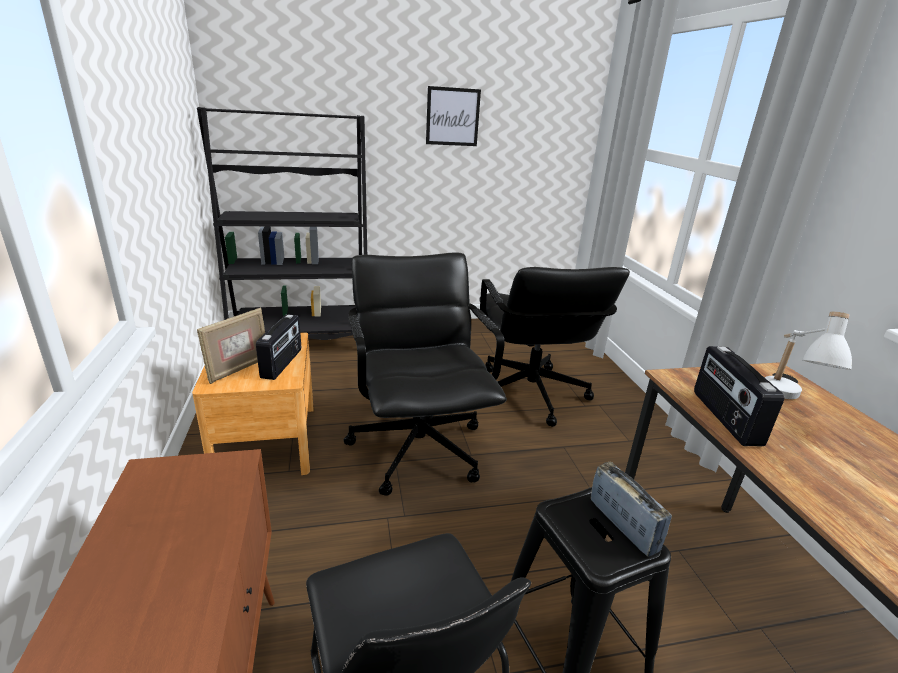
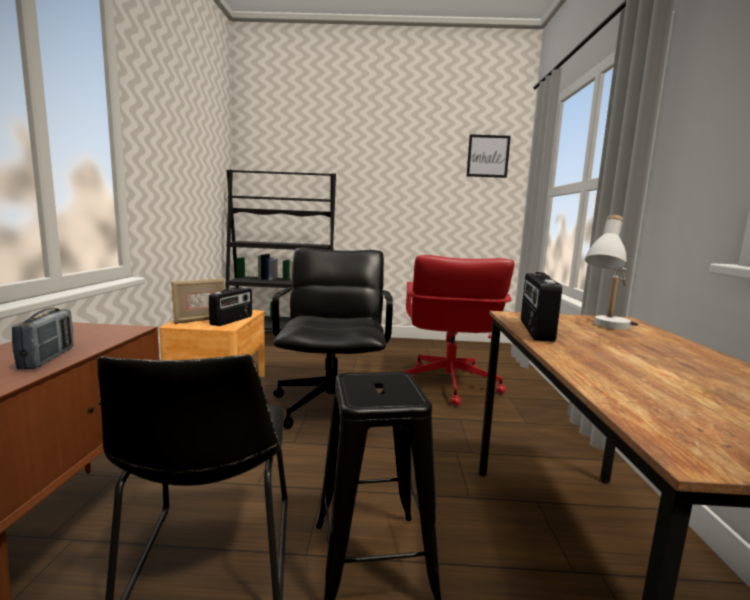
camera: 15 degrees right, 15 degrees down
(452, 117) = (406, 178): picture -> picture (488, 156)
(530, 394) = (448, 385): black office chair -> red office chair
(622, 525) = (401, 388): radio -> radio (48, 358)

